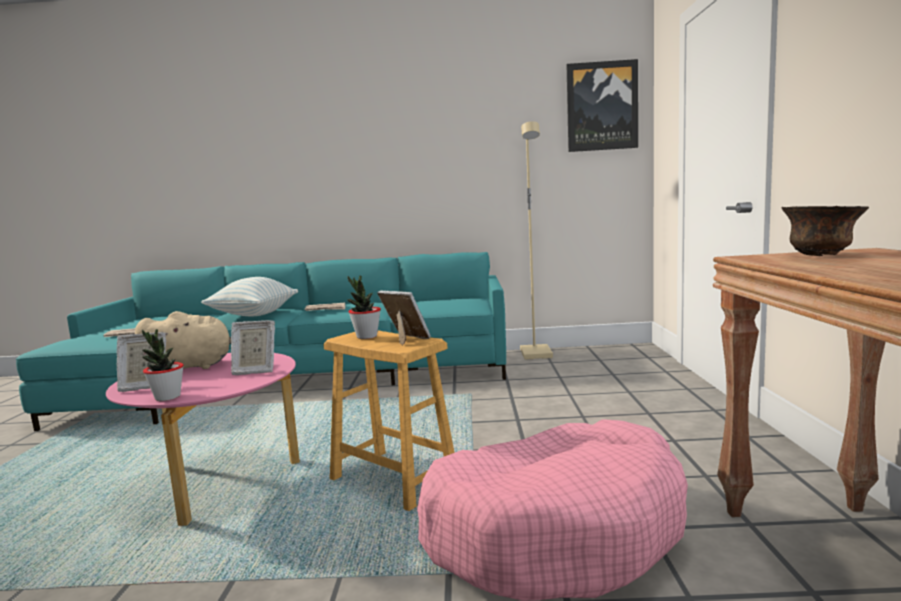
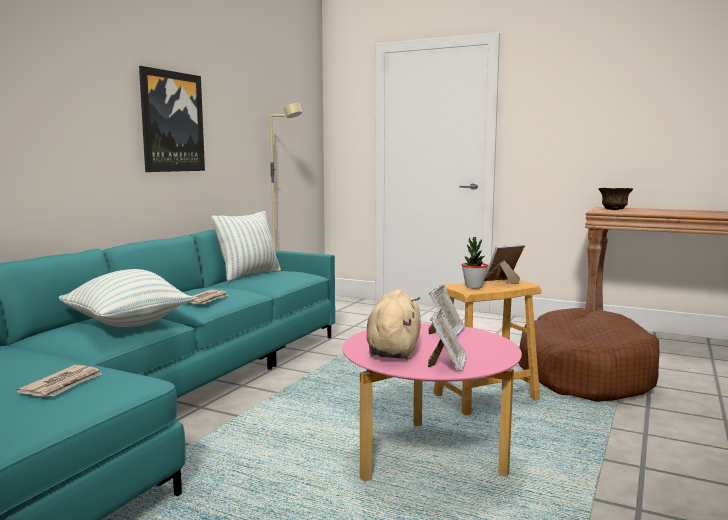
camera: 65 degrees left, 0 degrees up
(167, 397) = (500, 357): potted plant -> none
(442, 299) = (249, 275): none -> pillow
(555, 530) = (584, 373): pink dog bed -> brown dog bed
(602, 106) = (302, 95): picture -> picture (172, 122)

